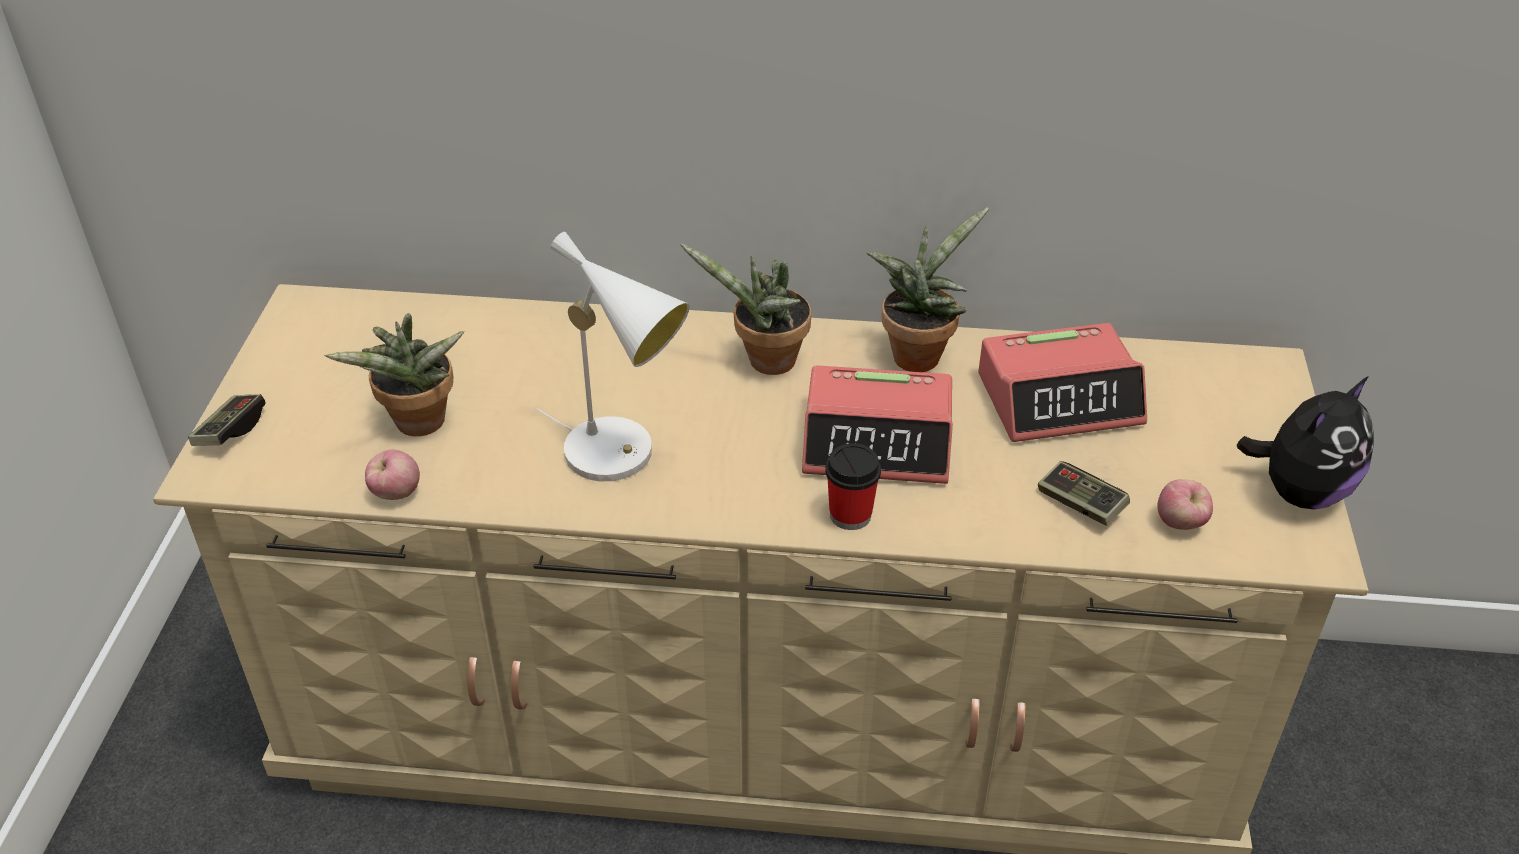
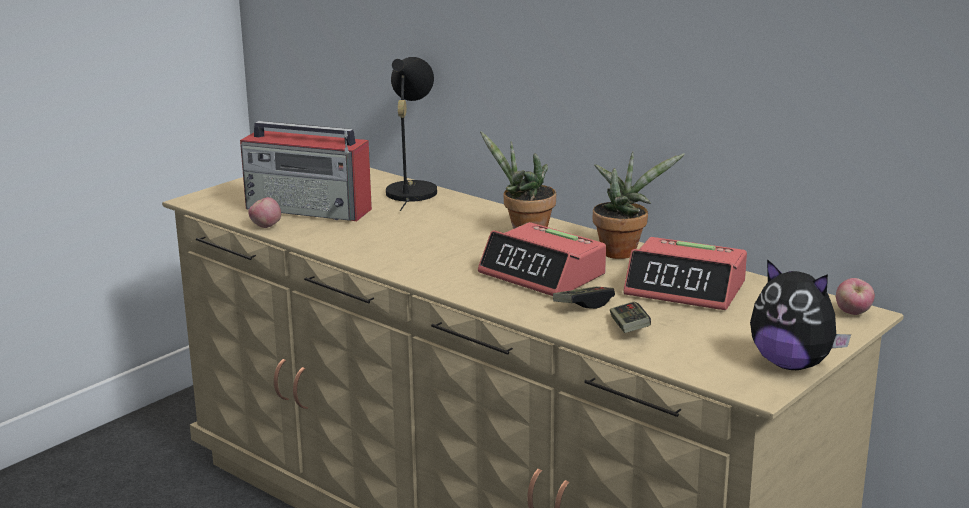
camera: 35 degrees right, 20 degrees down
(230, 431) = (224, 190): game controller -> game controller (583, 305)
(418, 426) = (309, 209): potted plant -> radio
(516, 324) = (411, 190): none -> black table lamp
(621, 456) = (393, 243): white table lamp -> none
(850, 515) = (482, 294): cup -> none
(1180, 523) = (683, 352): apple -> apple (853, 313)
(1300, 491) = (792, 364): plush toy -> plush toy turned 45 degrees clockwise

